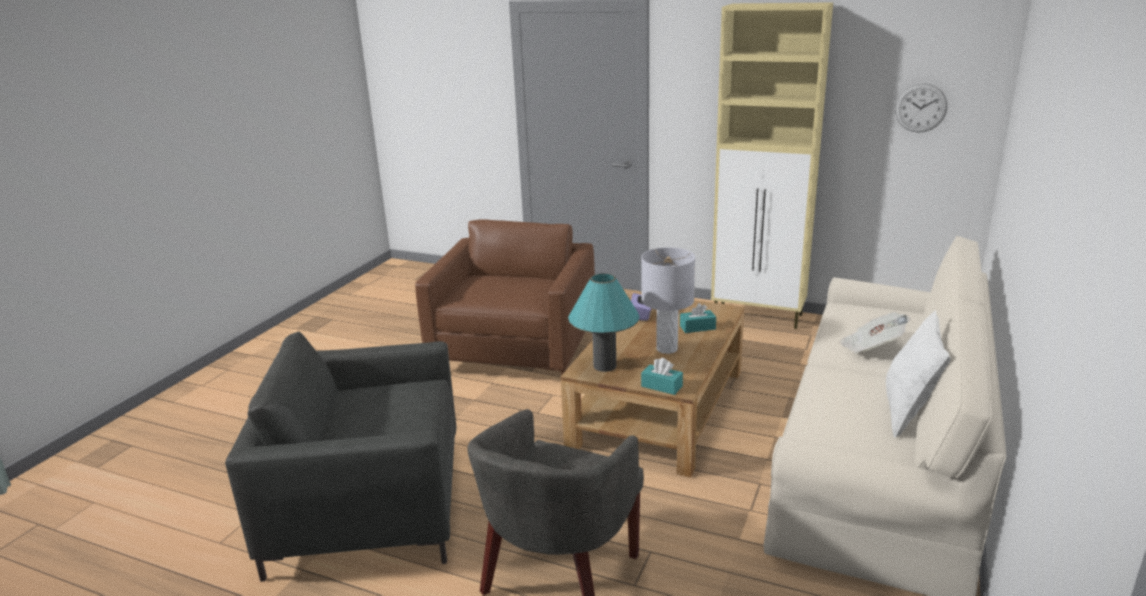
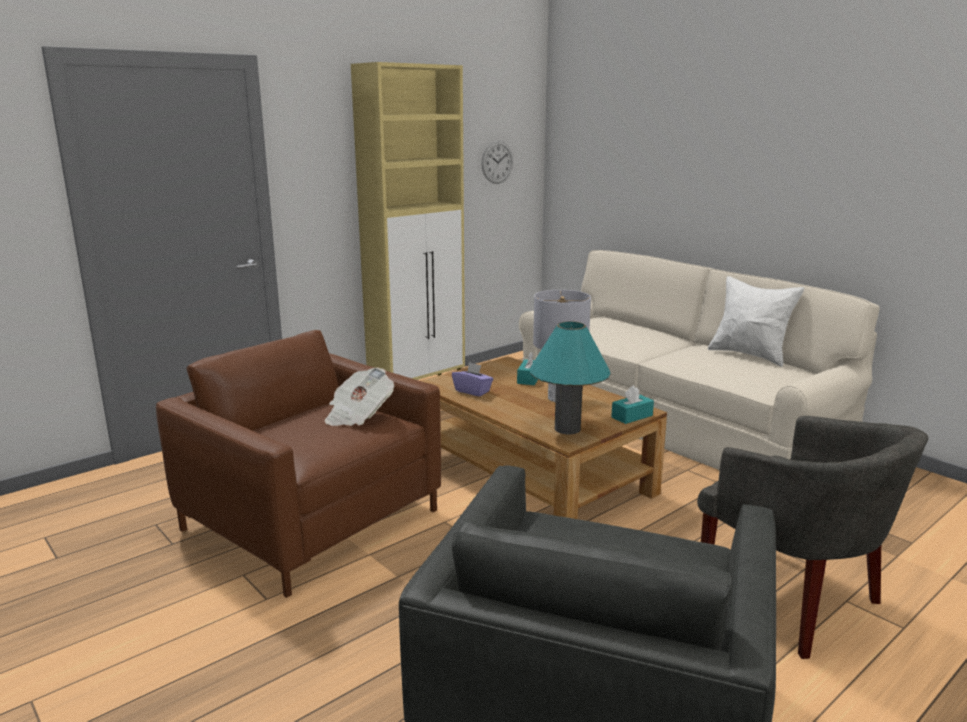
camera: 65 degrees left, 5 degrees down
(871, 347) = (641, 339): newspaper -> newspaper (358, 415)

